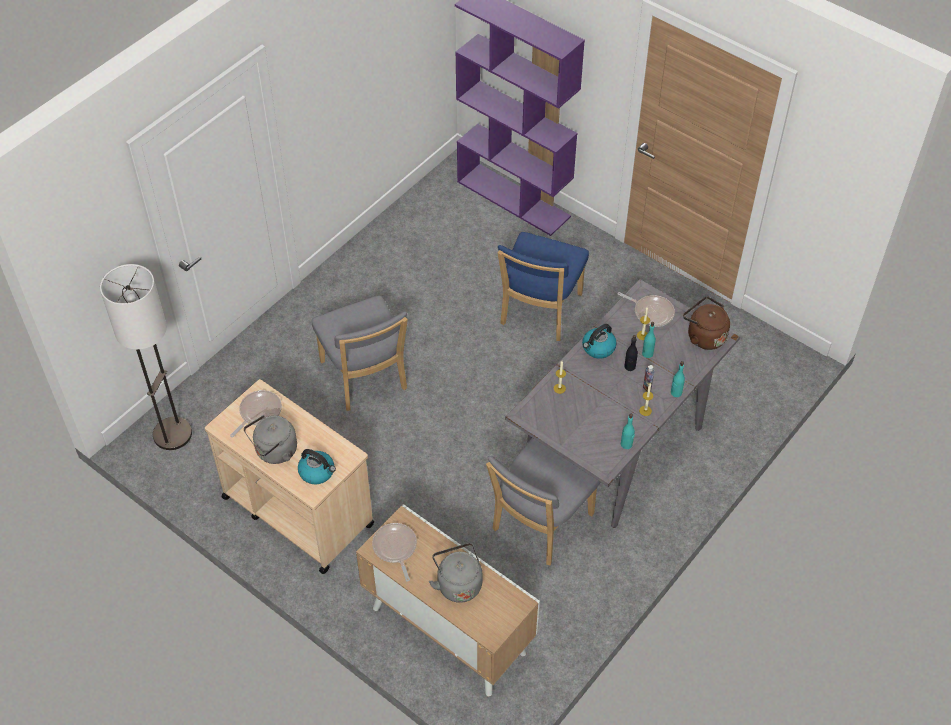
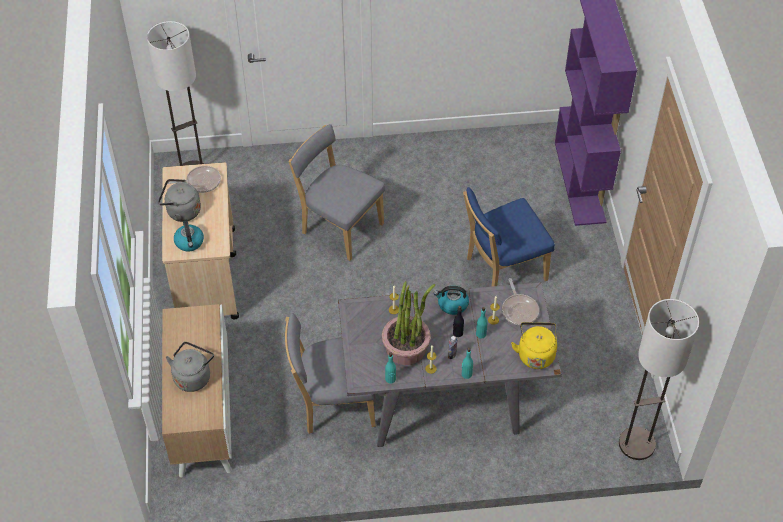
camera: 45 degrees right, 0 degrees up
(365, 379) = (339, 227): grey chair -> grey chair turned 105 degrees clockwise
(395, 548) = (185, 326): frying pan -> none
(607, 410) = (406, 348): none -> potted plant
(704, 336) = (535, 354): brown kettle -> yellow kettle
(787, 365) = (636, 444): none -> floor lamp

